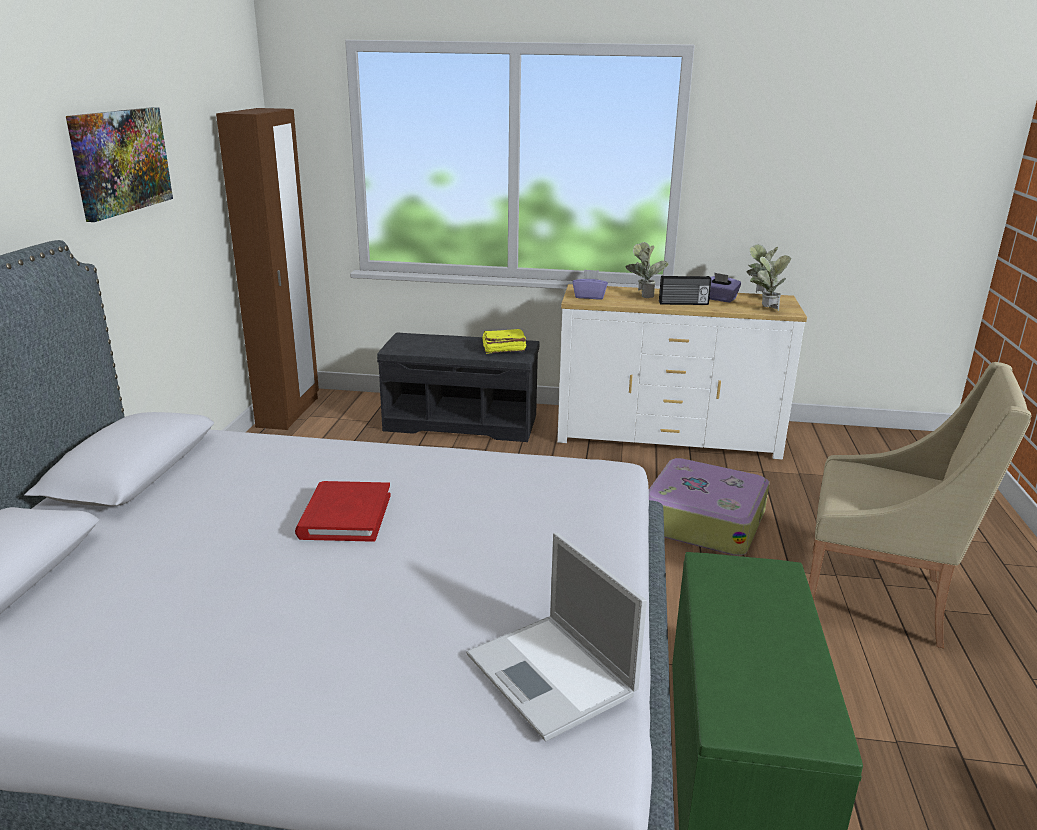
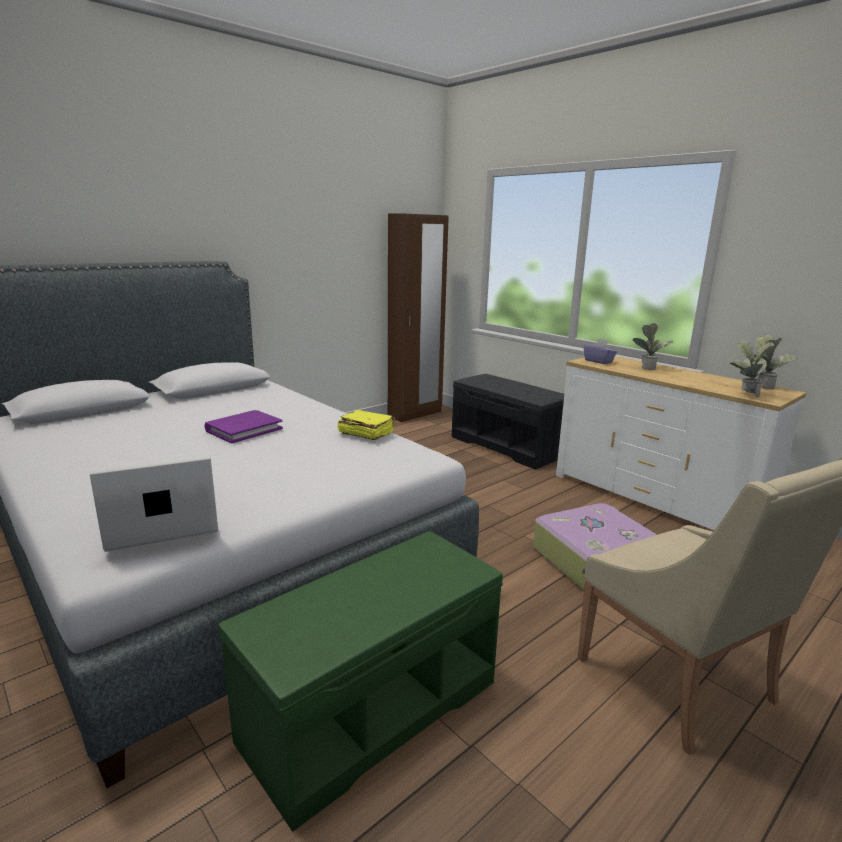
camera: 40 degrees right, 5 degrees down
(120, 161) = (297, 230): picture -> none
(345, 516) = (244, 429): red book -> purple book
(503, 349) = (537, 395): yellow book -> yellow book (365, 434)
(552, 676) = (160, 525): laptop -> laptop turned 60 degrees clockwise
(683, 303) = (671, 377): radio -> none
(719, 299) = (714, 381): purple tissue box -> none

